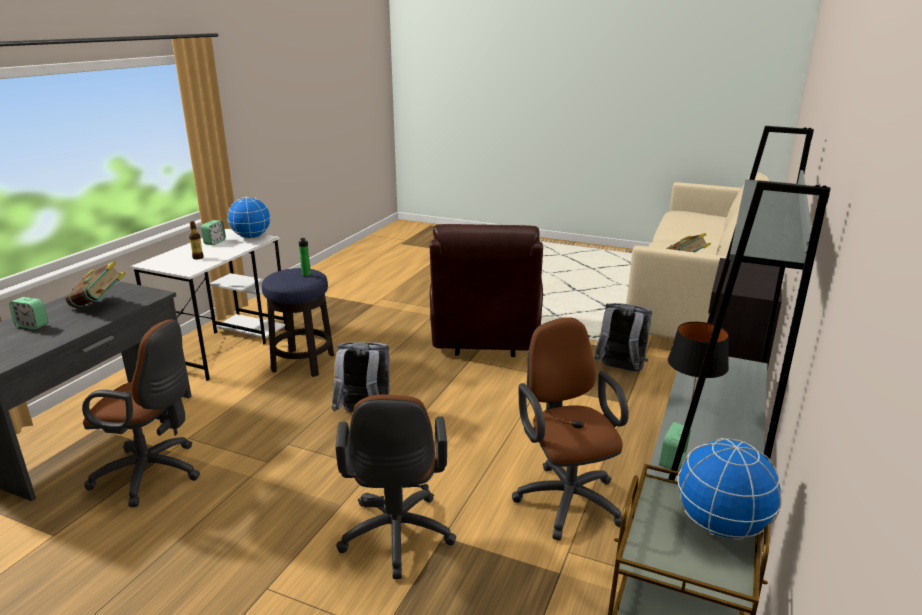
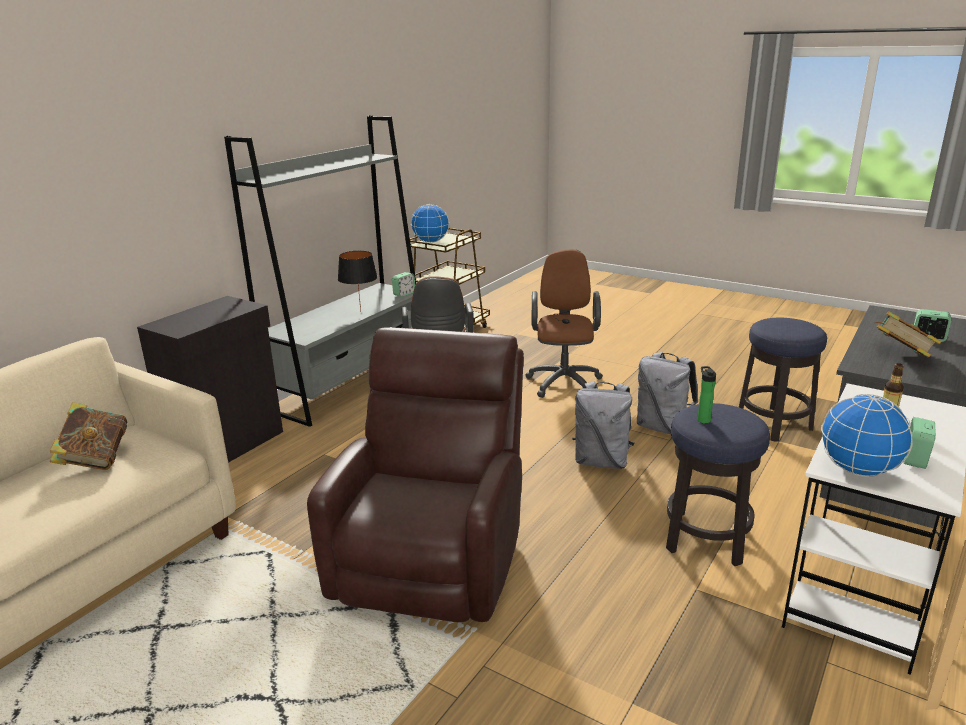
camera: 170 degrees left, 0 degrees up
(153, 474) = (773, 424): brown office chair -> stool
(620, 370) = (286, 494): grey backpack -> grey backpack (663, 427)

